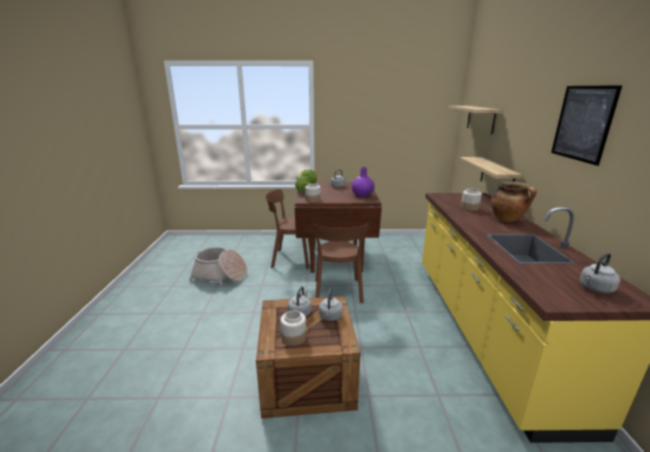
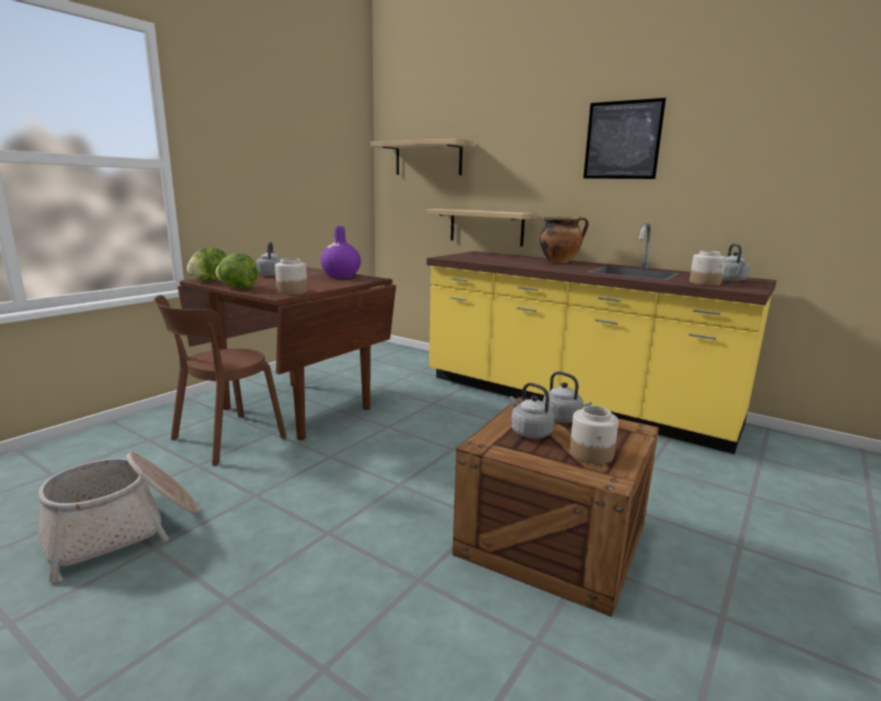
camera: 55 degrees left, 5 degrees down
(338, 293) = (391, 442): brown chair -> none
(469, 208) = (508, 260): jar -> jar (705, 283)

